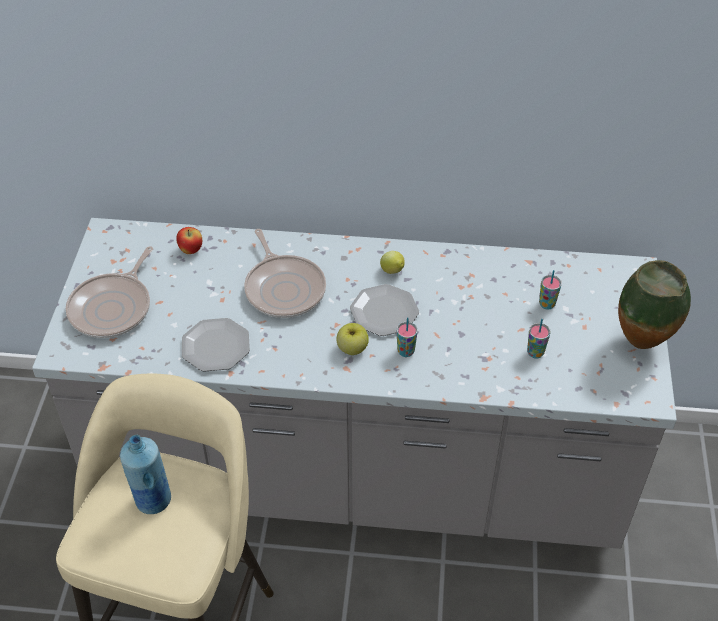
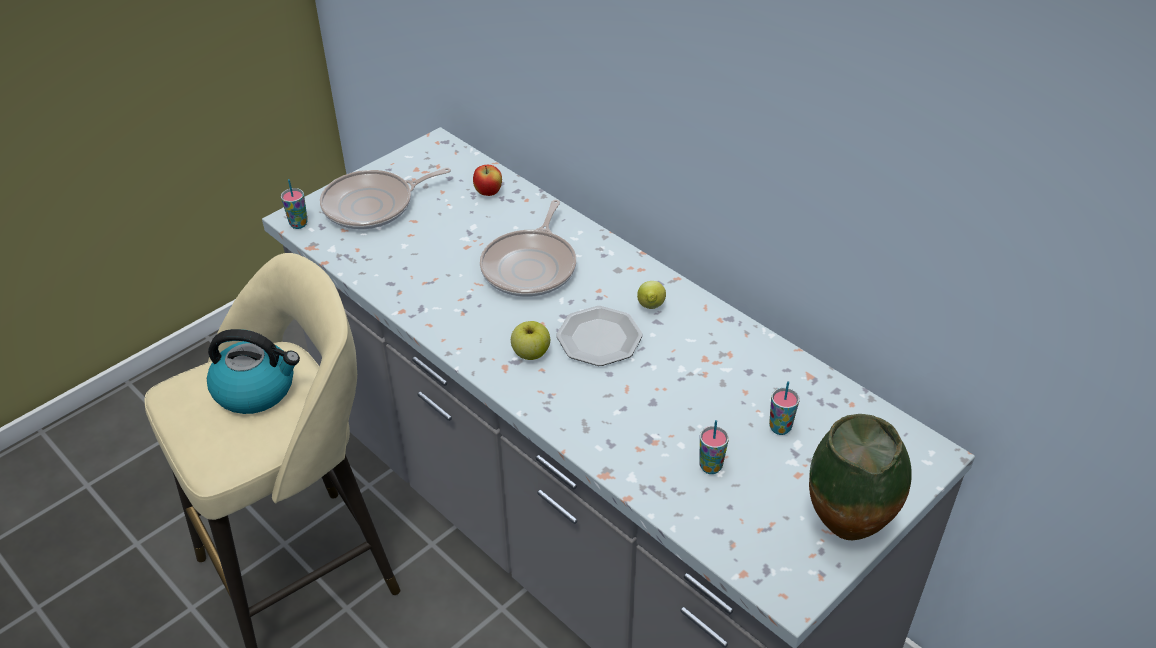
camera: 40 degrees right, 5 degrees down
(152, 500) = (256, 389): blue bottle -> kettle
(215, 346) = (415, 282): plate -> none
(406, 351) = (578, 385): cup -> cup (298, 224)

